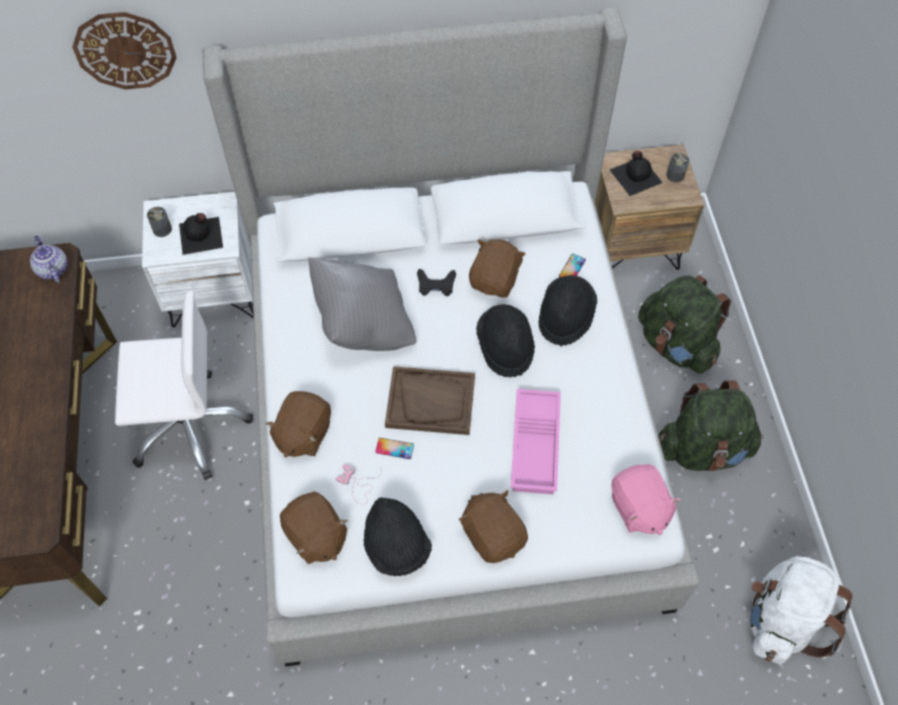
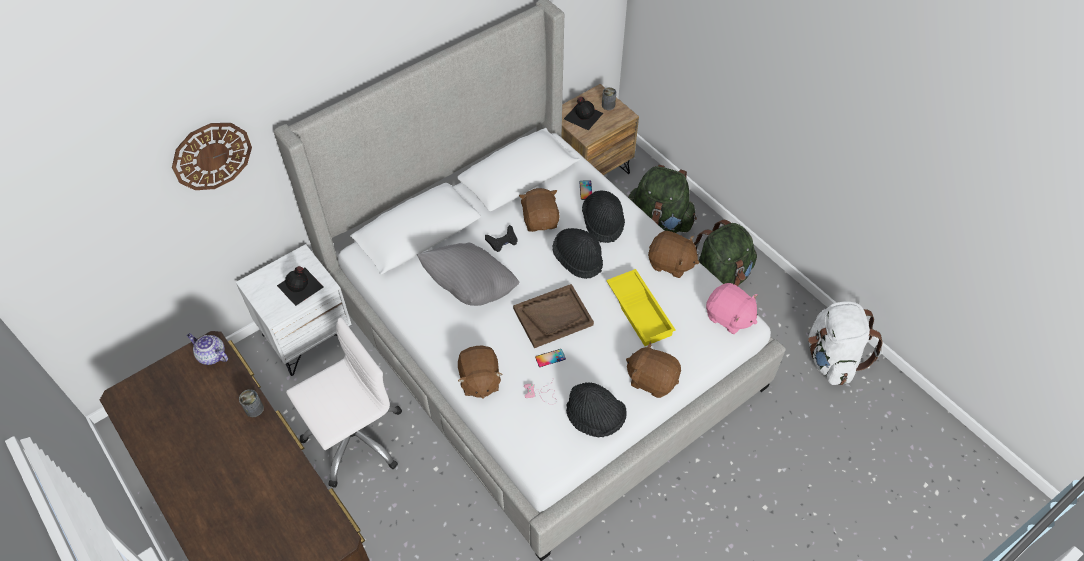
camera: 30 degrees left, 5 degrees down
(162, 229) = (266, 295): can -> can (254, 409)
(316, 537) = (536, 441): brown plush toy -> brown plush toy (670, 263)
(536, 446) = (640, 311): pink tray -> yellow tray

